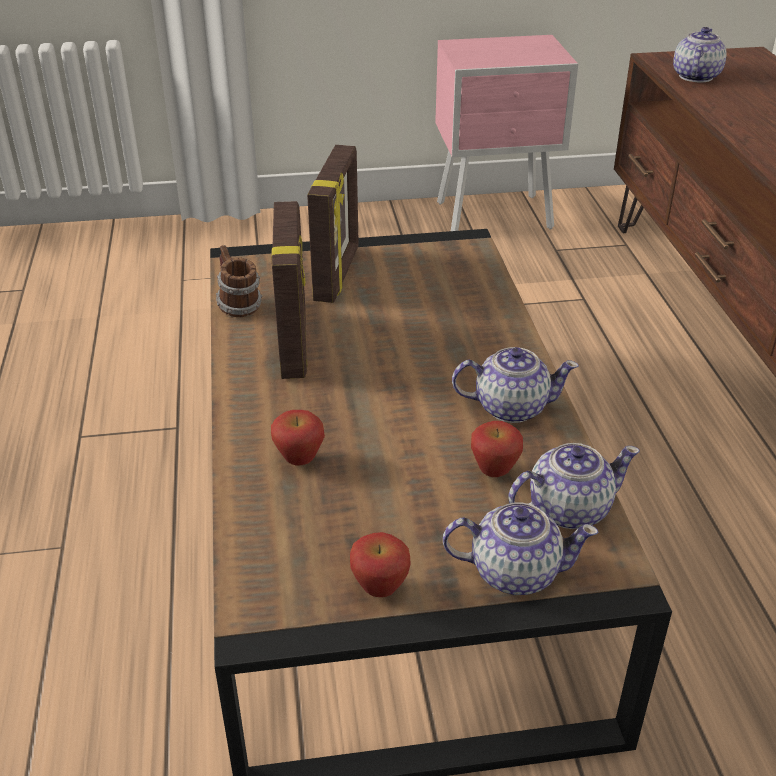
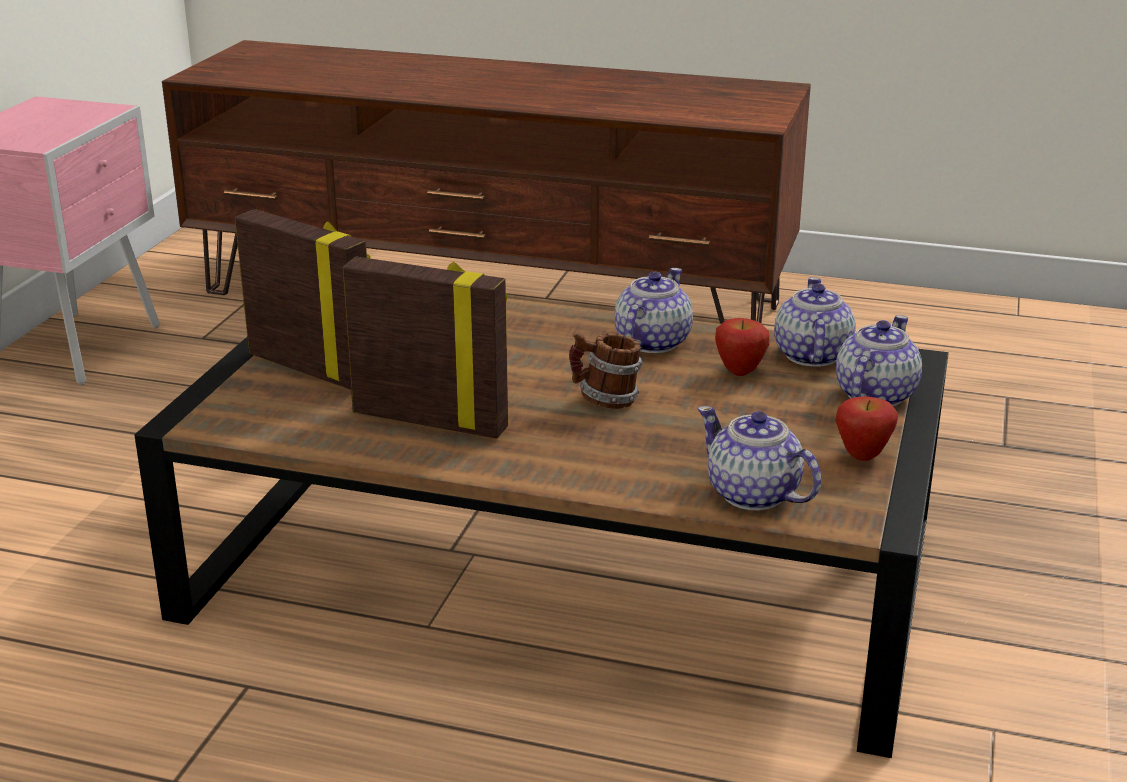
camera: 65 degrees left, 10 degrees down
(238, 306) = (309, 439): mug -> mug (605, 400)
(299, 460) = (648, 458): apple -> none
(695, 77) = (267, 75): teapot -> teapot (753, 495)

